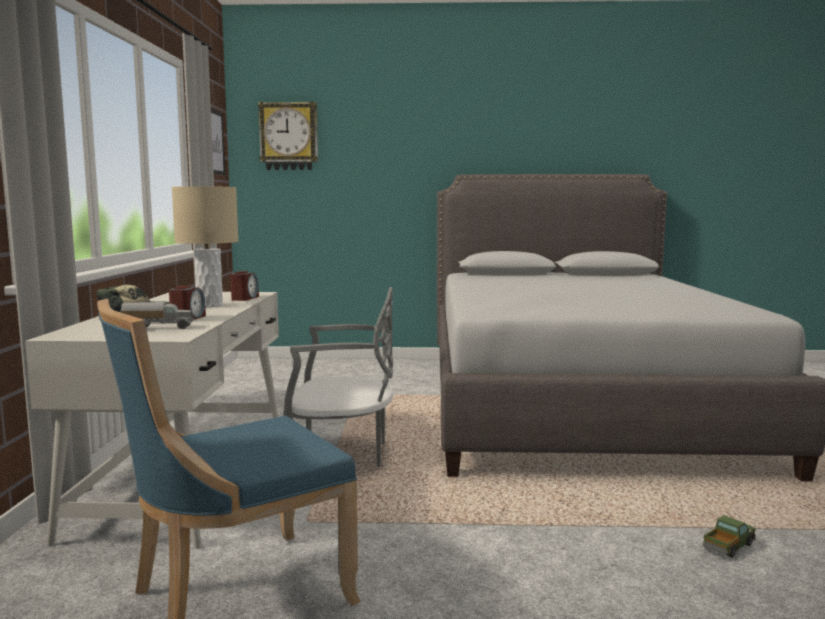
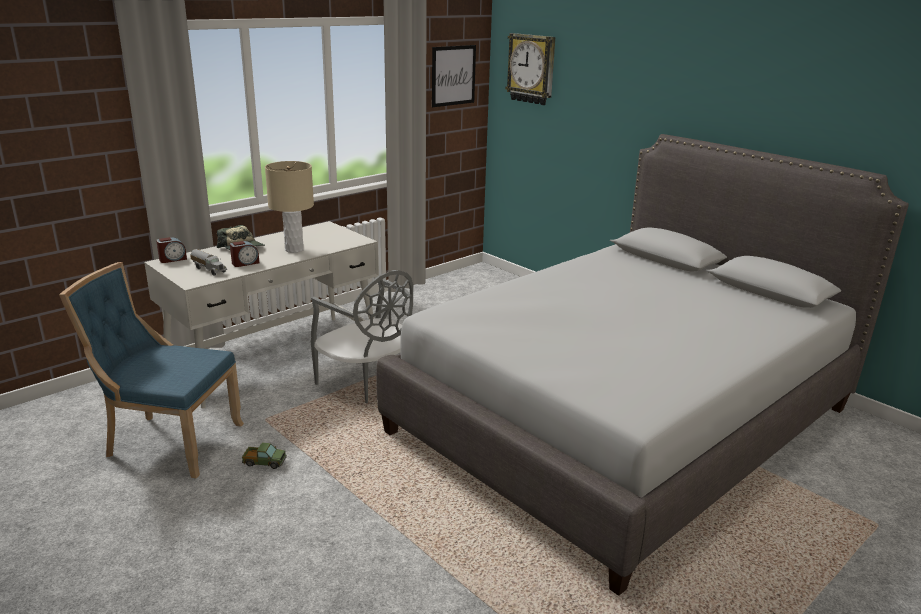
camera: 45 degrees right, 15 degrees up
(245, 298) = (334, 246): alarm clock -> alarm clock (172, 259)
(728, 546) = (418, 583): toy truck -> toy truck (264, 462)

